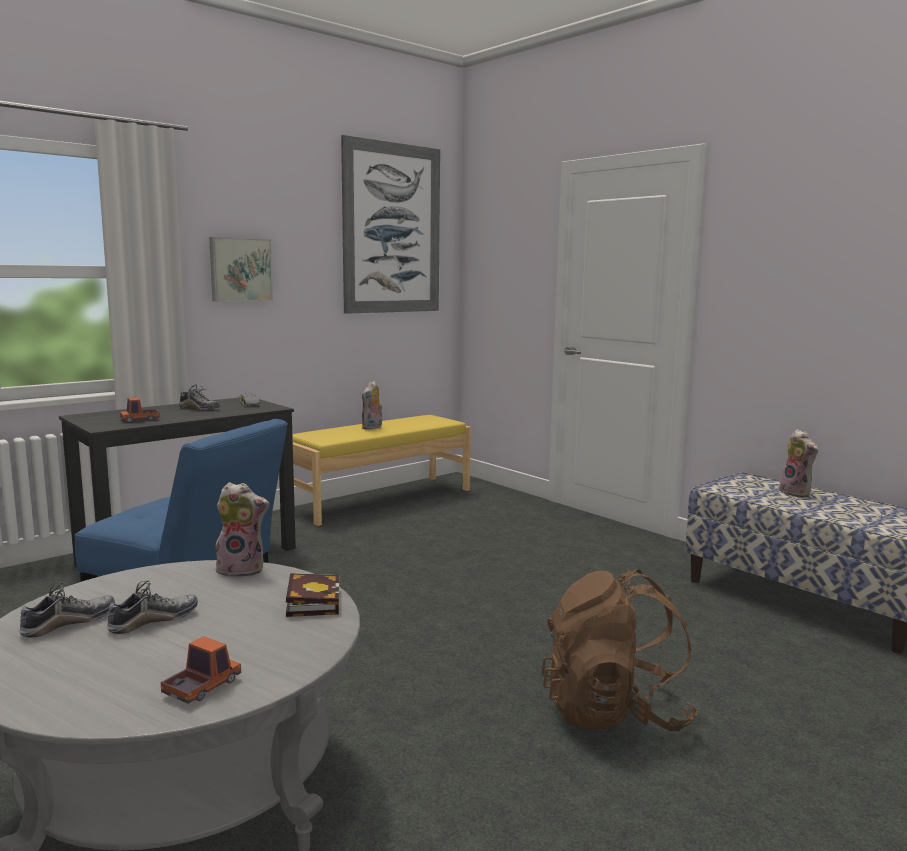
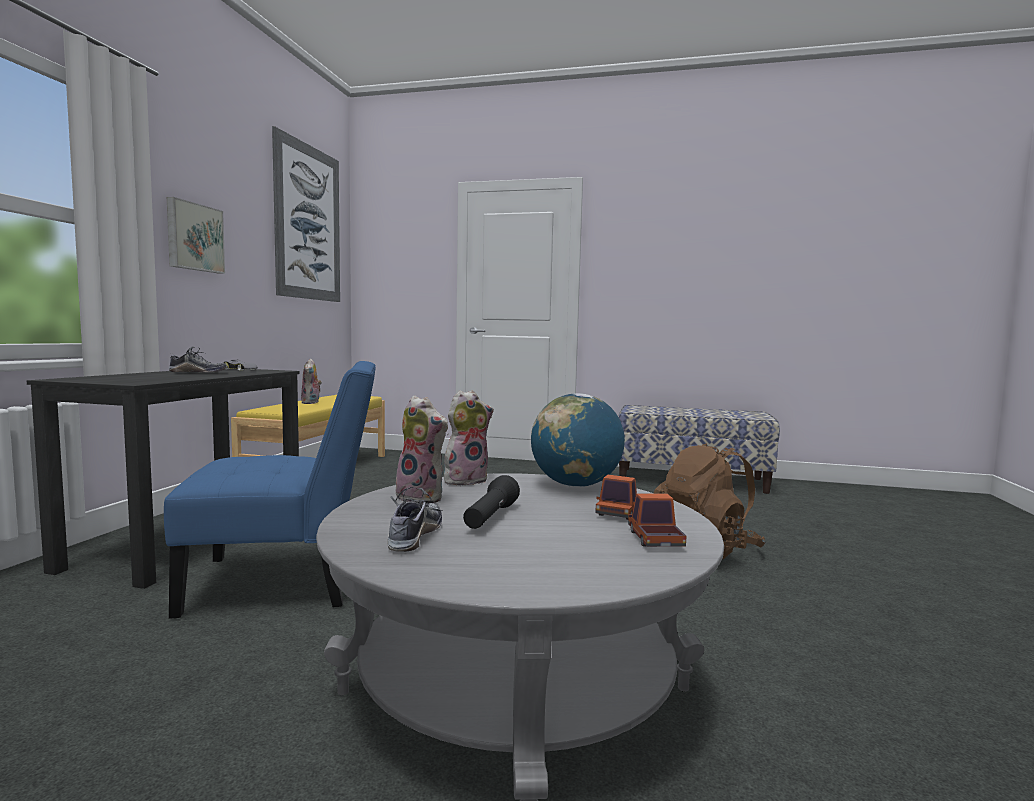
camera: 35 degrees left, 5 degrees down
(140, 420) = (159, 378): toy truck -> toy truck (619, 512)
(153, 621) = (490, 518): shoe -> black flashlight
(312, 601) = (576, 485): book -> globe
(797, 493) = (676, 409): plush toy -> plush toy (423, 497)

